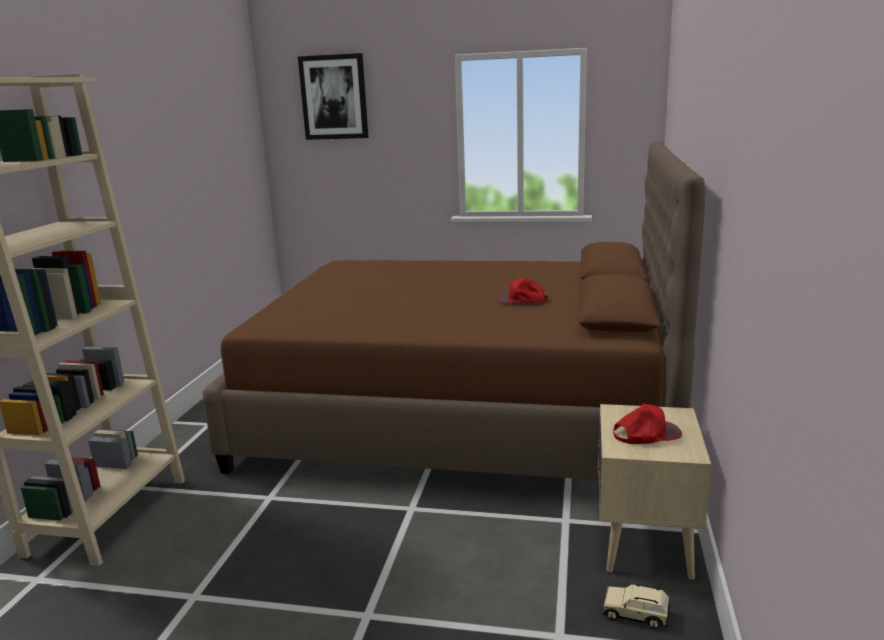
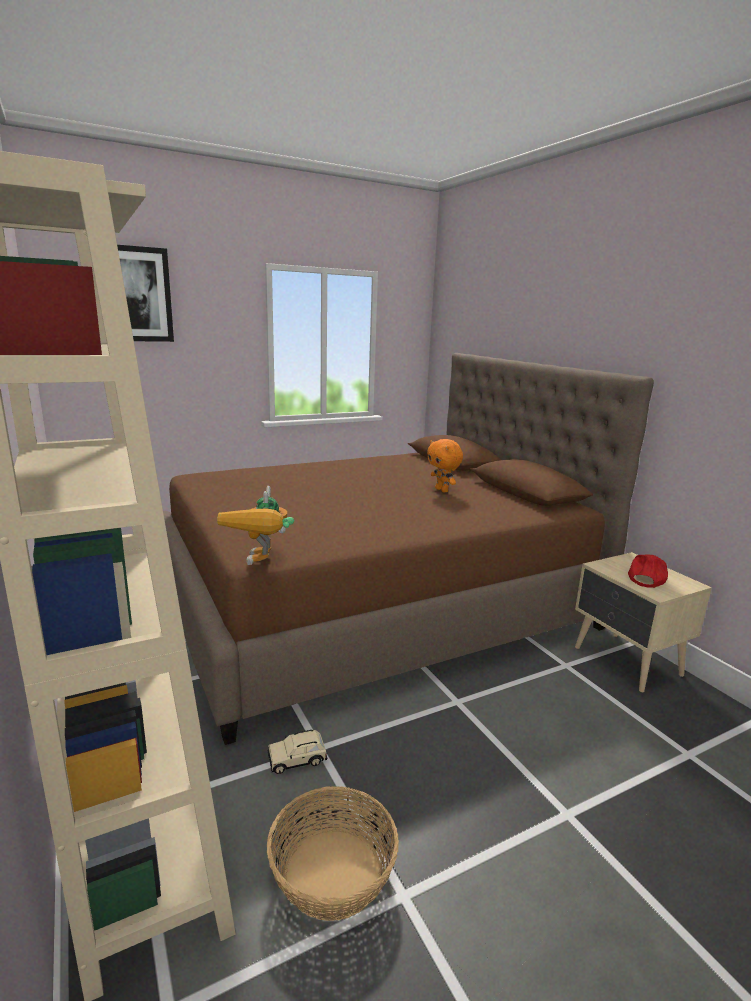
camera: 40 degrees left, 0 degrees up
(178, 565) = (333, 872): none -> basket
(249, 331) = (263, 565): none -> toy robot
(522, 300) = (442, 490): red cap -> orange plush toy
(636, 614) = (695, 714): beige toy car -> beige toy car (297, 759)

